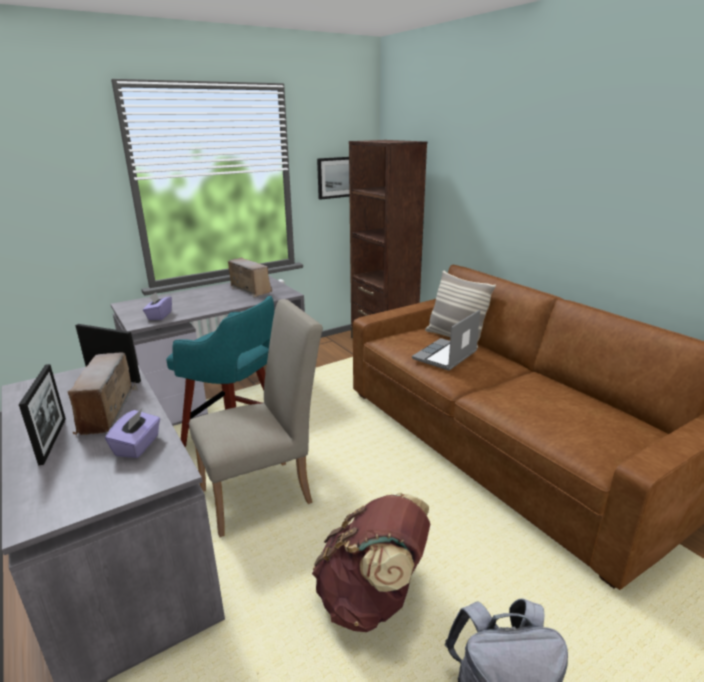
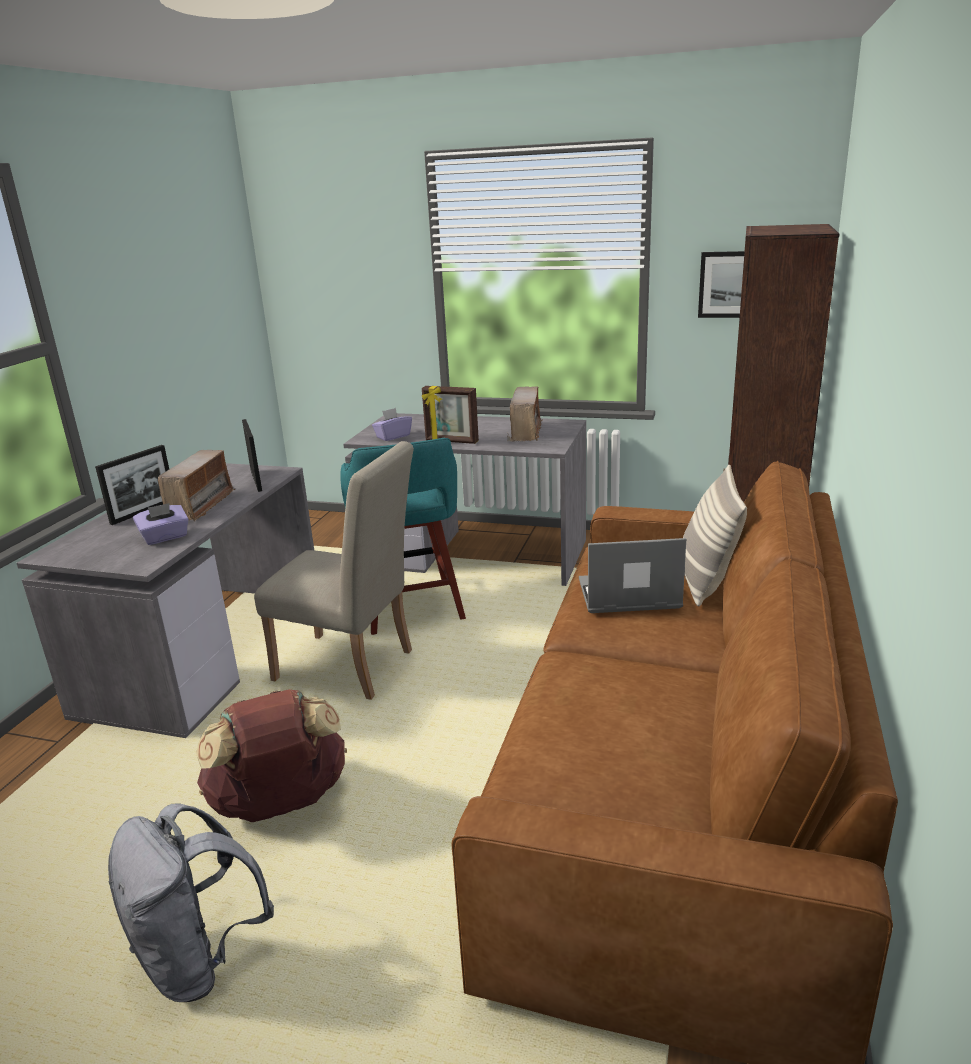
camera: 50 degrees right, 0 degrees up
(107, 412) = (201, 506): radio -> radio turned 150 degrees clockwise
(214, 307) = (451, 441): none -> picture frame

